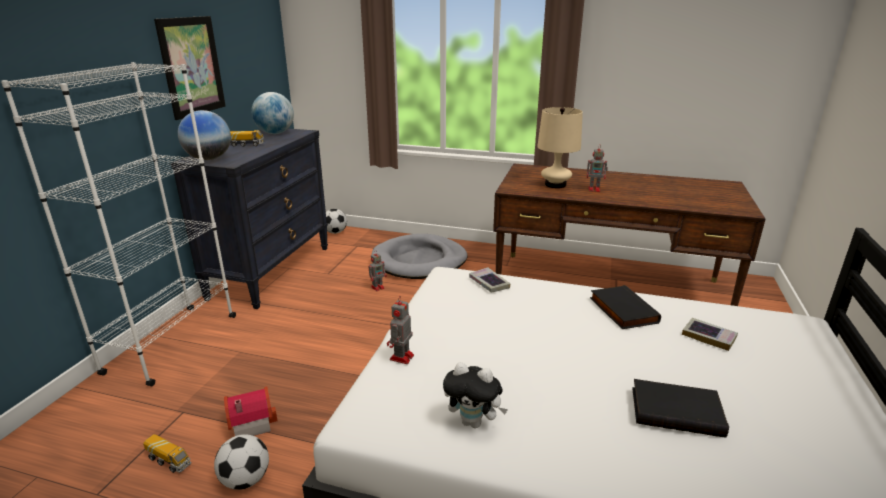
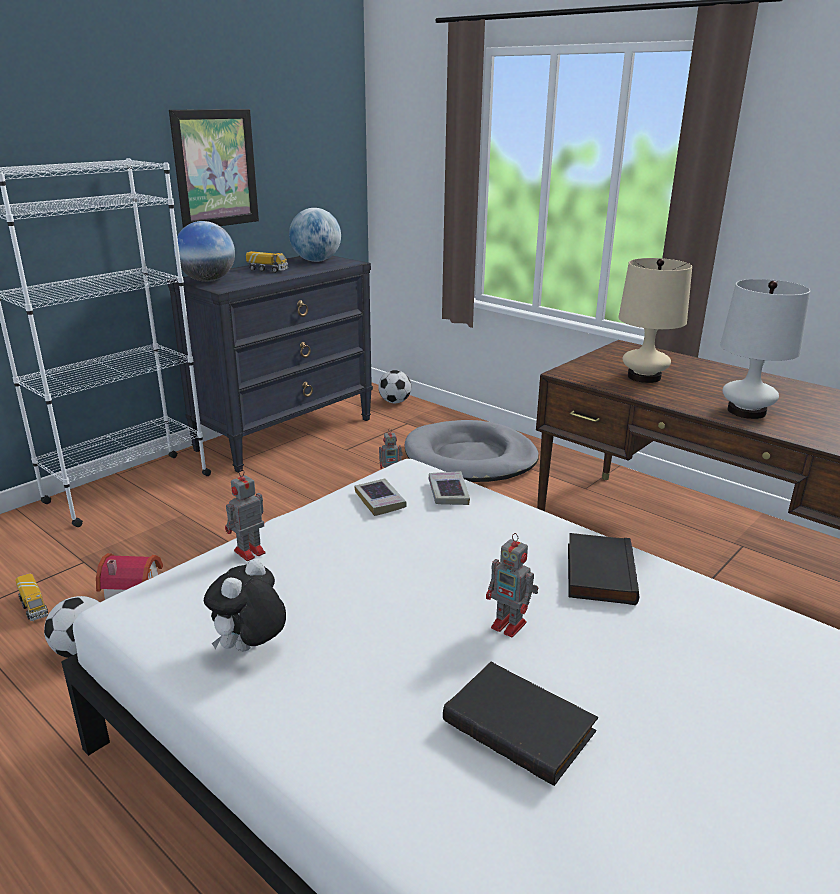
camera: 25 degrees right, 0 degrees up
(474, 422) = (250, 649): plush toy -> plush toy turned 75 degrees clockwise
(594, 189) = (698, 393): toy robot -> toy robot (510, 626)
(630, 196) = (746, 411): none -> white table lamp
(709, 337) = (697, 646): book -> book (380, 501)

